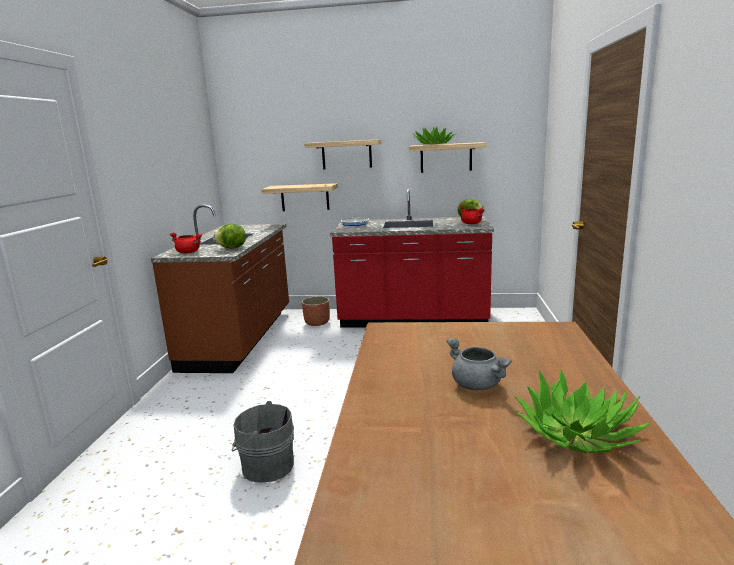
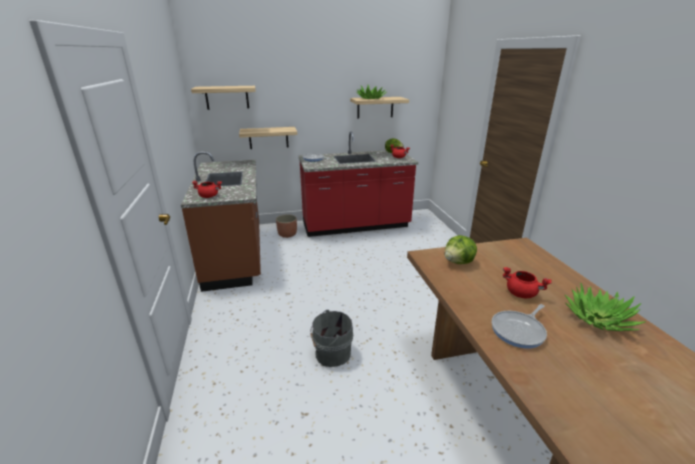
camera: 20 degrees left, 10 degrees up
(232, 248) = (243, 190): lettuce -> lettuce (458, 262)
(346, 154) = (302, 104): shelf -> shelf (227, 97)
(416, 428) = (519, 331): none -> frying pan
(478, 385) = (521, 293): grey cooking pot -> red cooking pot

